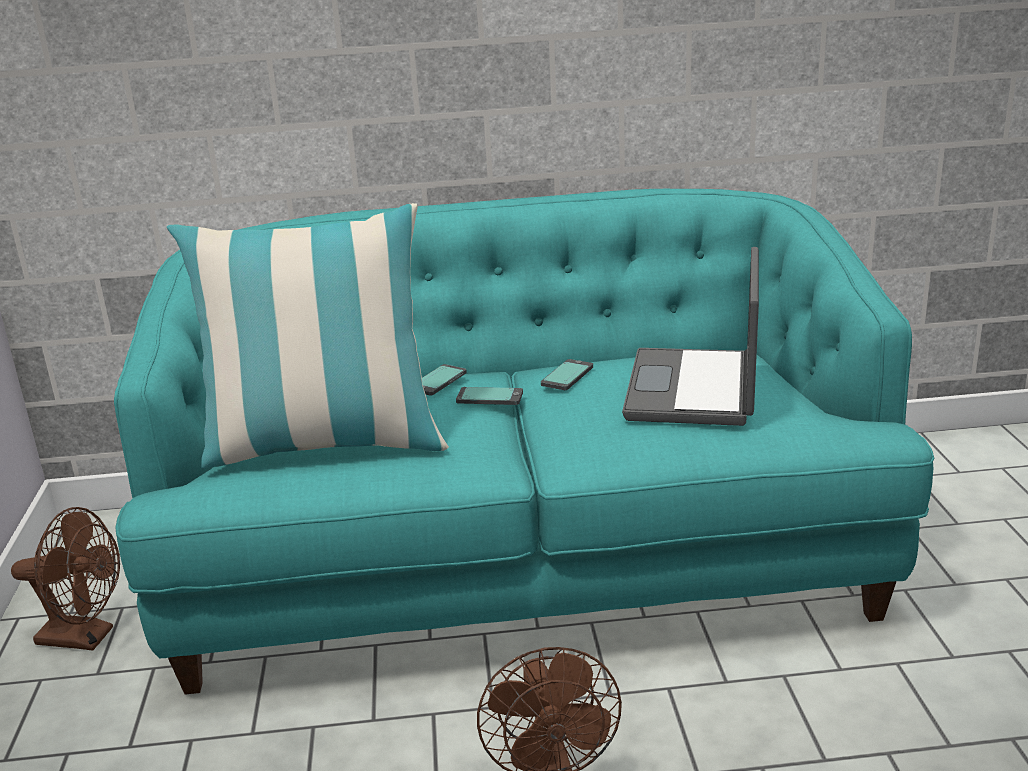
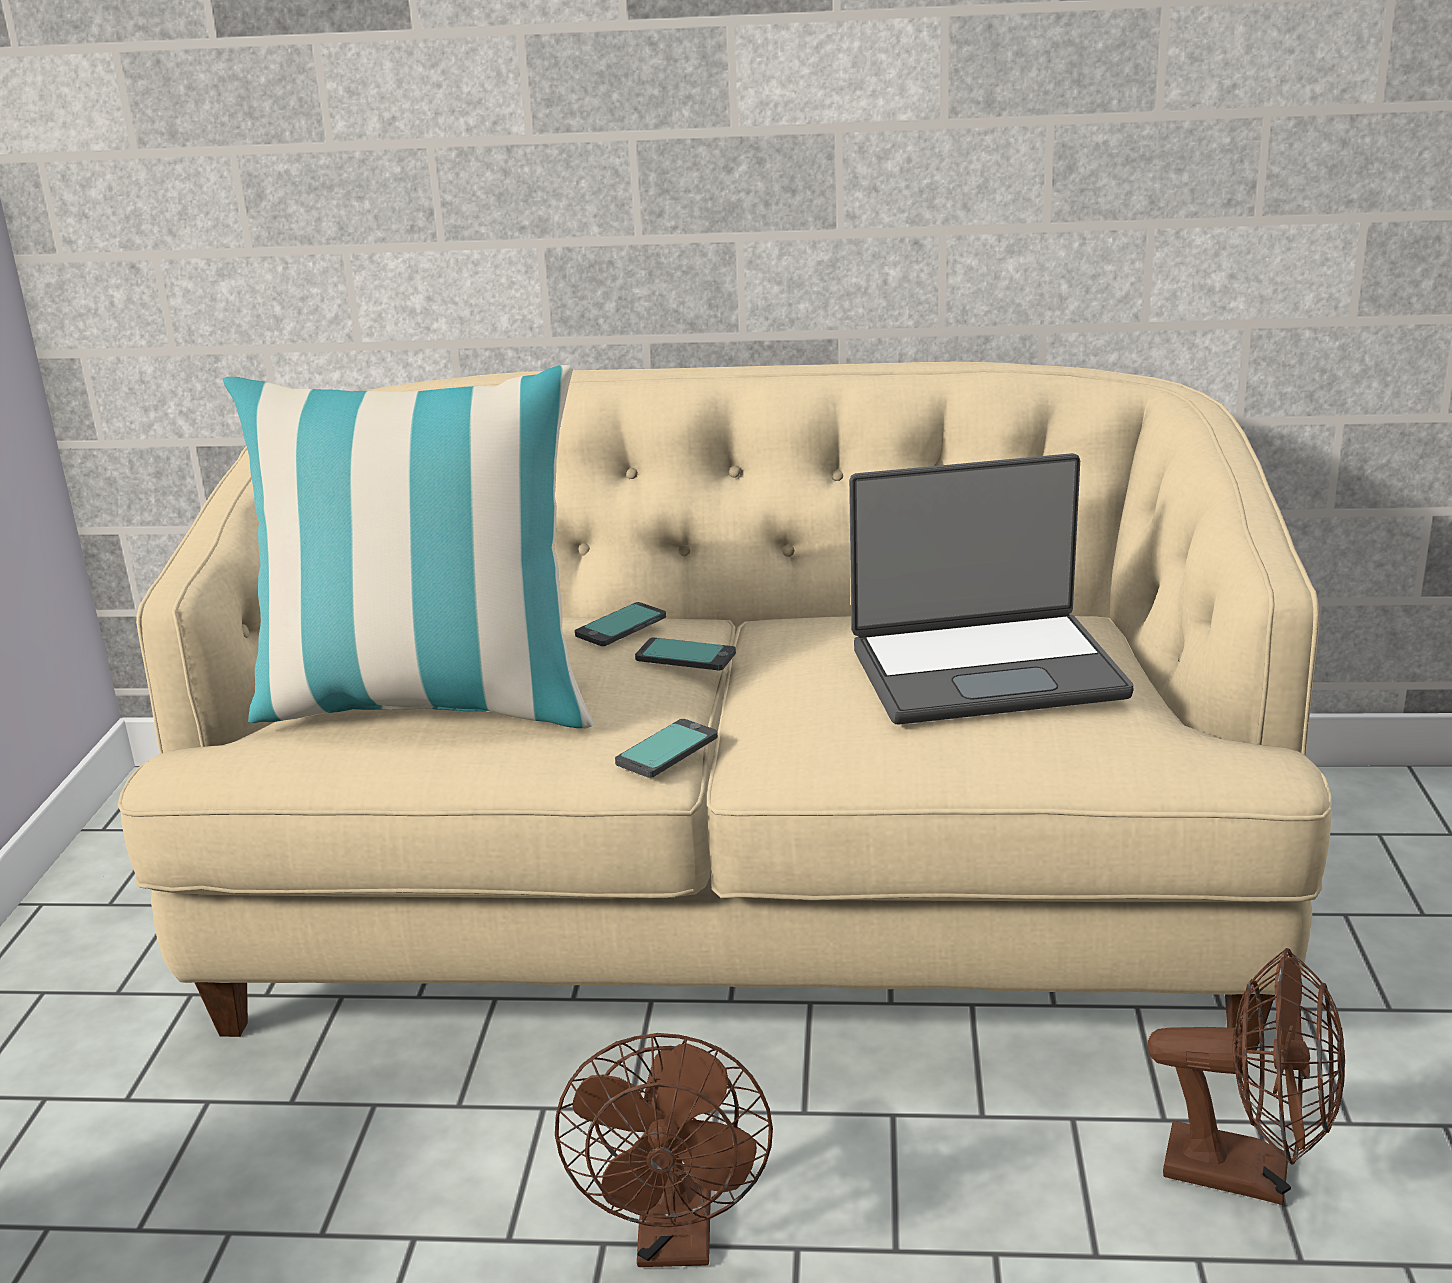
camera: 10 degrees right, 0 degrees up
(86, 637) = (118, 941): brown fan -> brown fan (1247, 1173)
(525, 565) = (740, 907): turquoise sofa -> beige sofa
(567, 376) = (807, 634): phone -> phone (666, 750)
(695, 389) = (985, 670): laptop -> laptop turned 120 degrees counterclockwise

